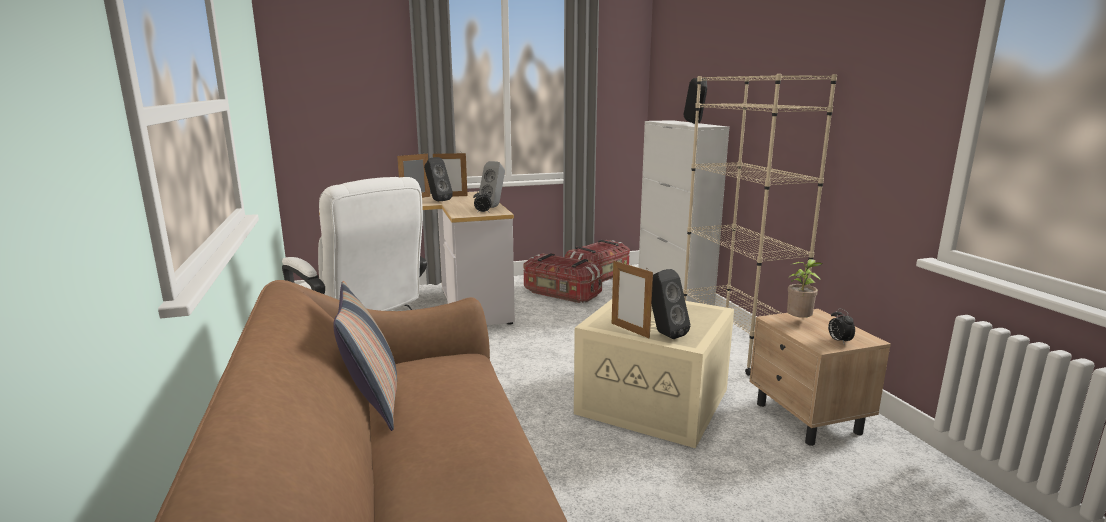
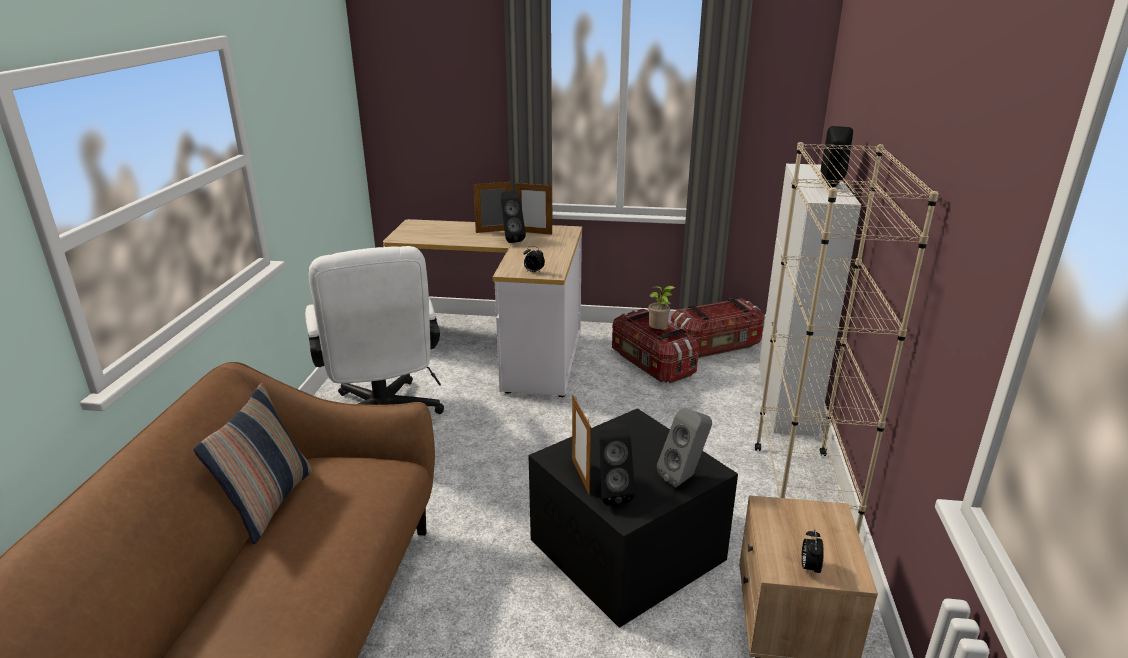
camera: 25 degrees right, 10 degrees up
(494, 207) = (557, 262): grey speaker -> grey speaker (684, 477)
(655, 401) = (630, 549): beige storage box -> black storage box
(799, 322) = (794, 520): potted plant -> potted plant (659, 332)

